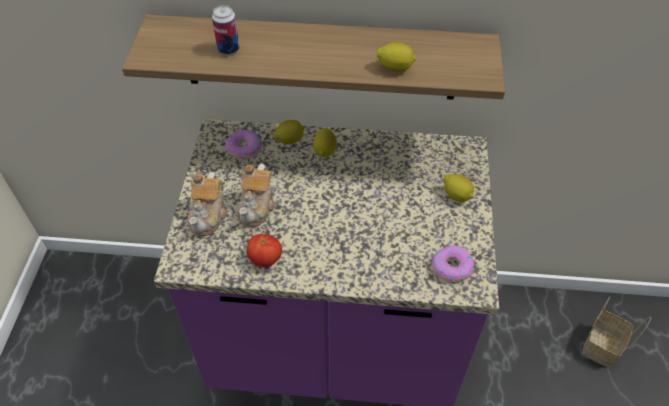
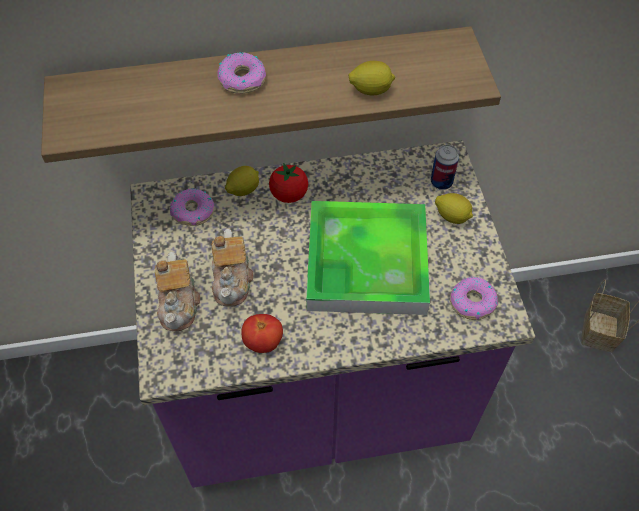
camera: 15 degrees left, 5 degrees up
(228, 49) = (166, 104): can -> can (441, 182)
(295, 42) = (242, 79): none -> donut
(325, 151) = (289, 194): lemon -> tomato
(371, 216) = (366, 262): none -> tray

